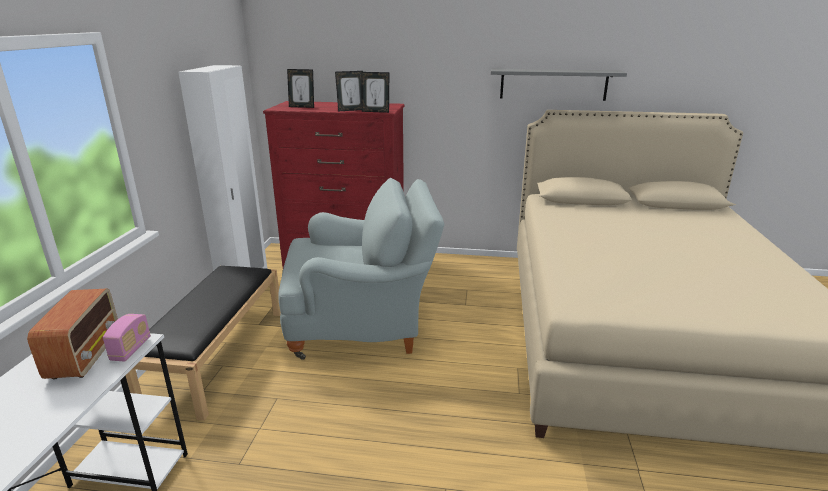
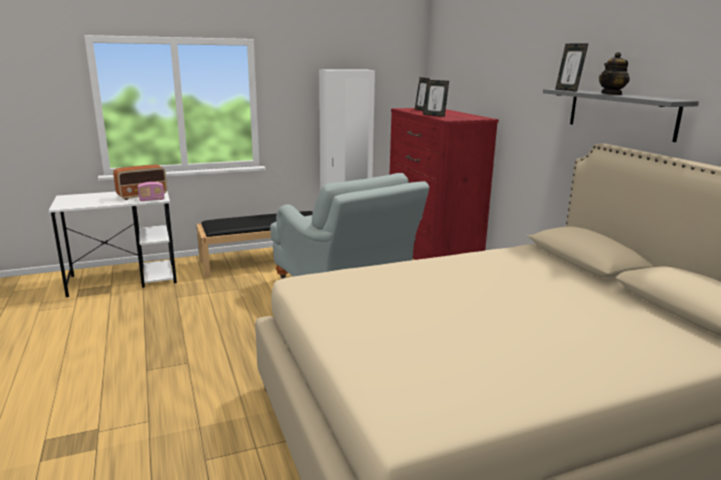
camera: 60 degrees right, 5 degrees down
(375, 111) = (442, 118): picture frame -> picture frame (568, 90)
(559, 70) = (612, 94): none -> teapot

